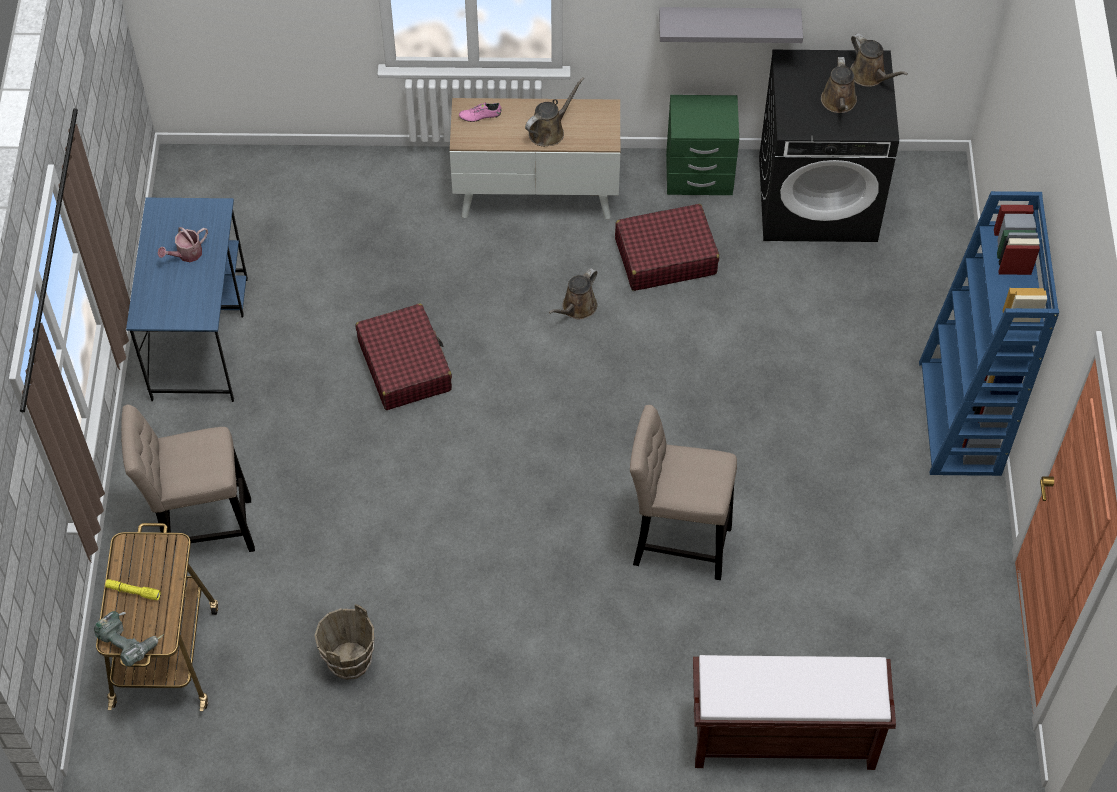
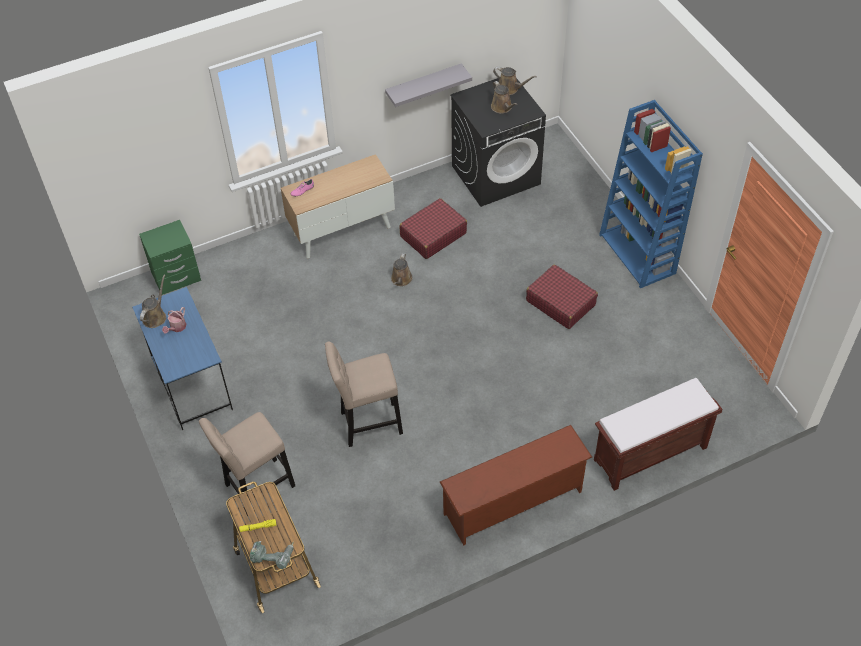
camera: 25 degrees left, 5 degrees down
(349, 661) = (388, 521): brown bucket -> none
(405, 365) = (322, 349): red suitcase -> red suitcase (560, 302)
(538, 719) = (513, 504): none -> brown shoe rack
(549, 131) = (346, 184): brown watering can -> brown watering can (155, 316)
(676, 542) = (530, 378): beige stool -> beige stool (367, 424)
(699, 175) = (425, 187): green nightstand -> green nightstand (176, 276)

